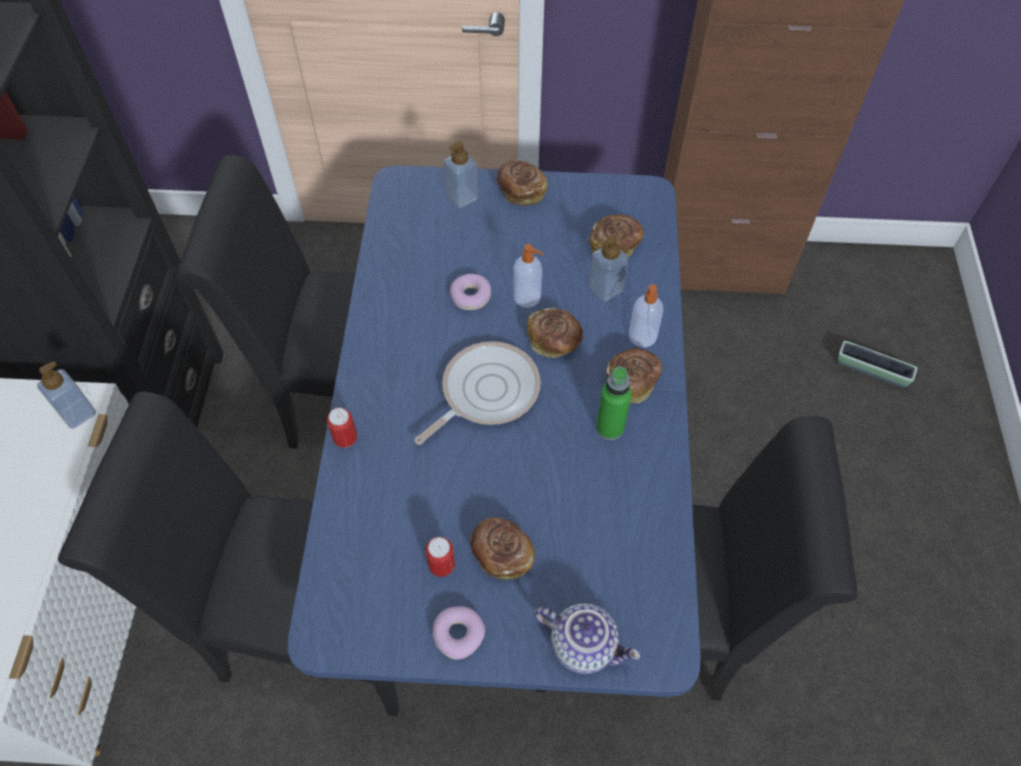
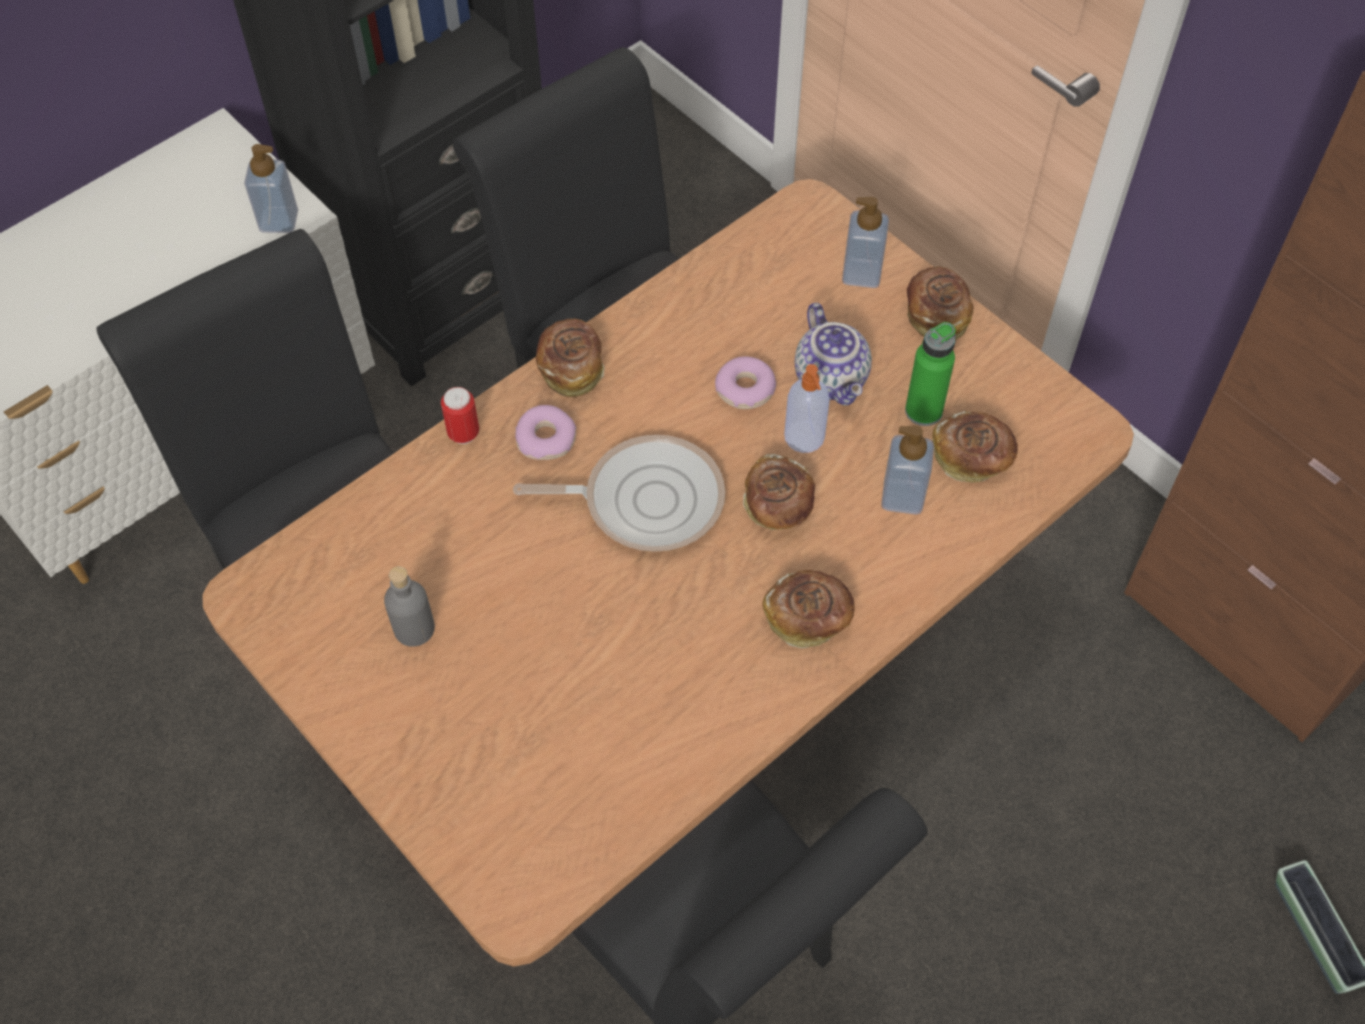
camera: 45 degrees right, 0 degrees up
(442, 566) = (414, 629): can -> grey bottle
(458, 634) = (358, 703): donut -> donut (546, 439)
(502, 555) = (478, 669): bread -> bread (571, 368)
(509, 503) = (681, 689): blue dining table -> brown dining table
(584, 645) = (455, 822): teapot -> teapot (833, 379)
(610, 428) = (729, 644): green bottle -> green bottle (923, 411)
(642, 337) = (880, 582): soap dispenser -> none

